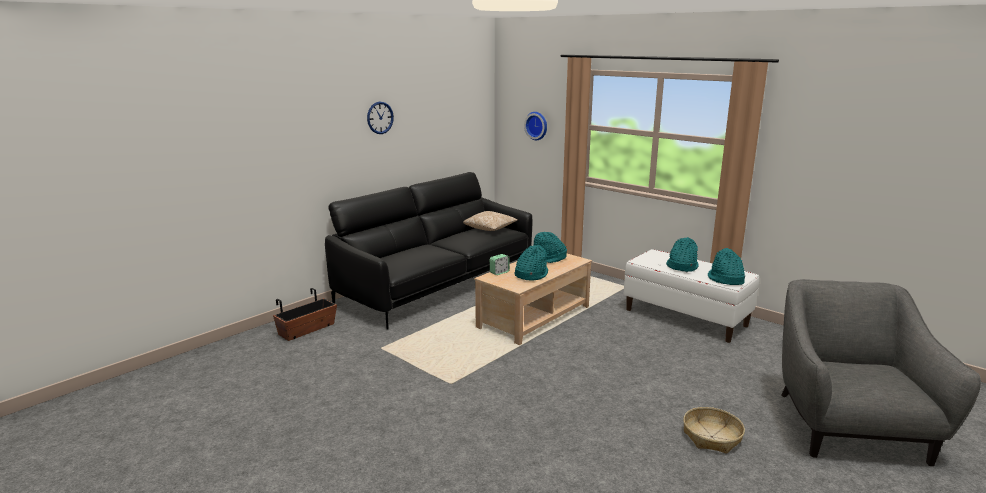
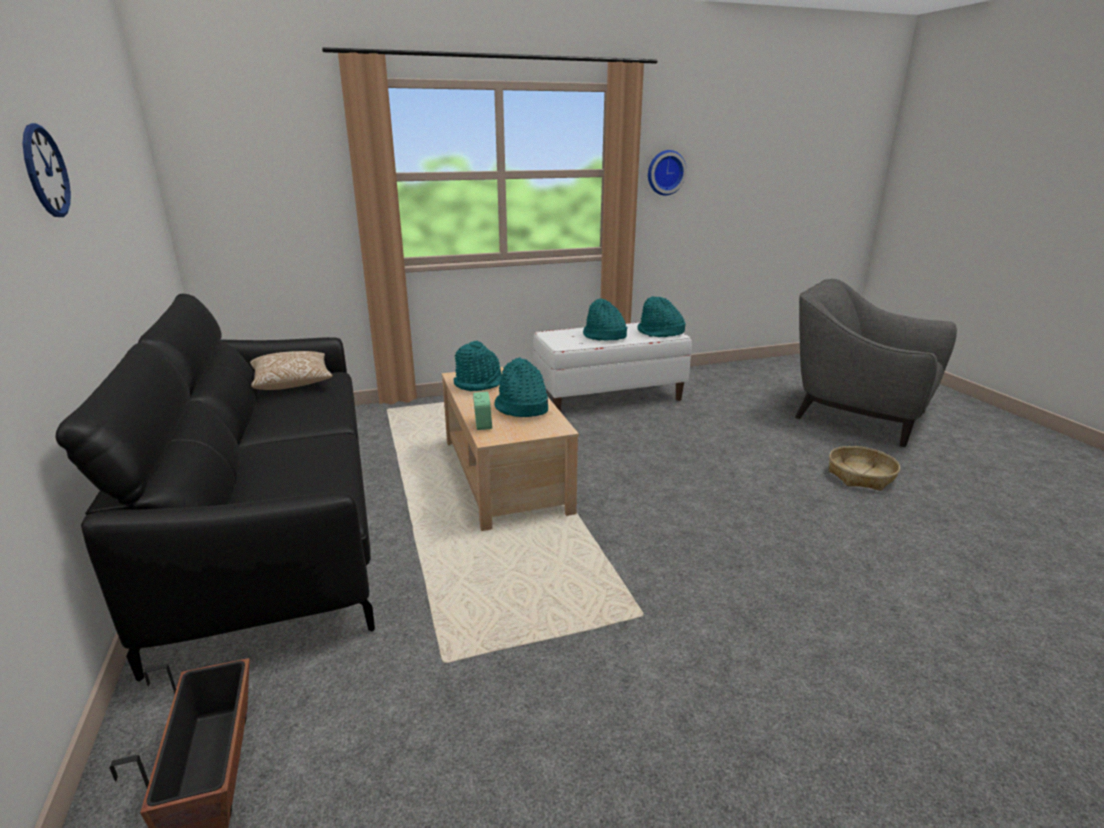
camera: 60 degrees left, 5 degrees up
(537, 125) = (276, 187): wall clock -> wall clock (665, 172)

